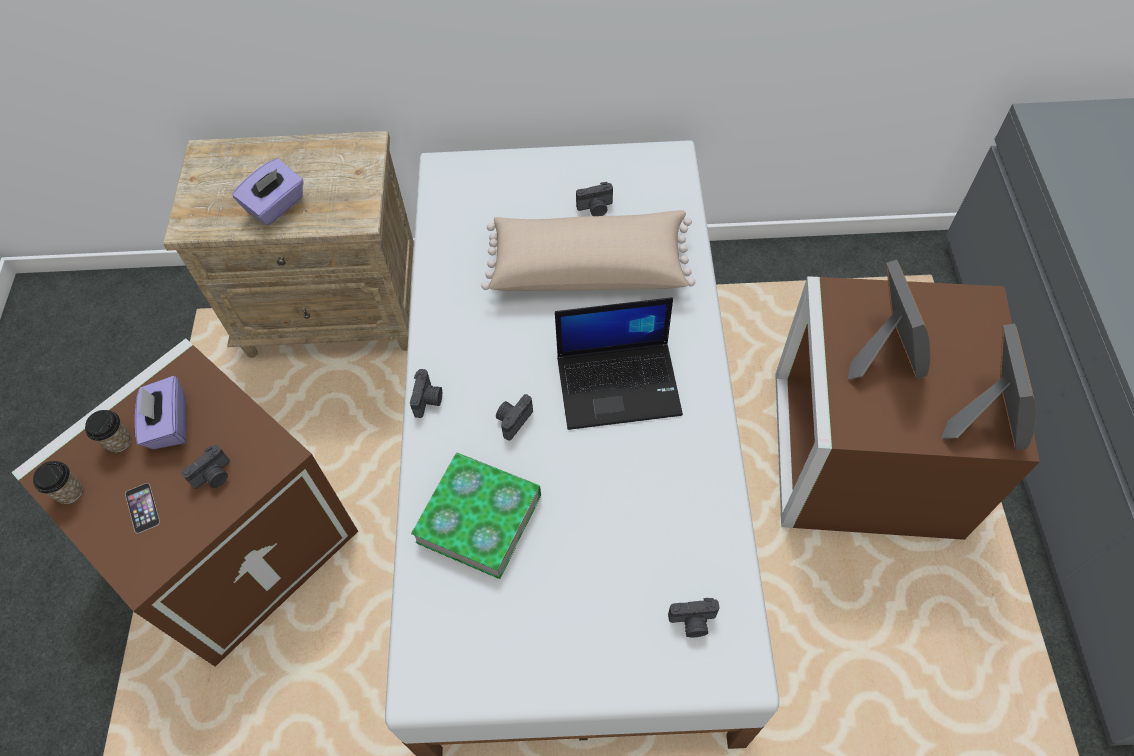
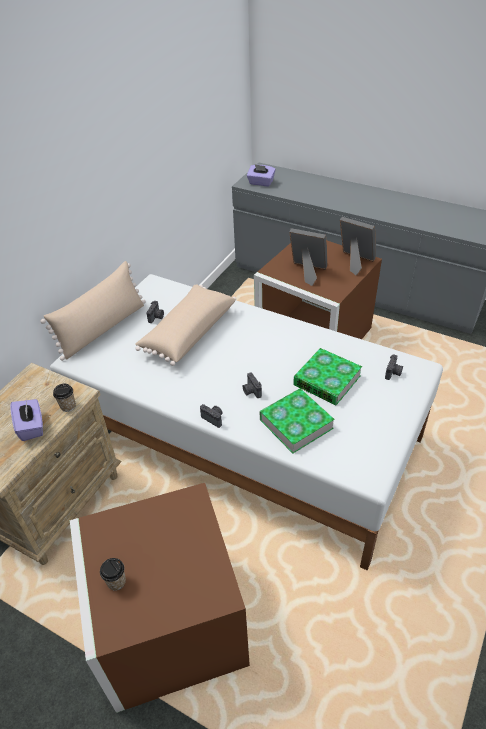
camera: 60 degrees left, 15 degrees down
(70, 492) = (132, 623): cup -> cup (68, 406)
(142, 508) = (176, 581): phone -> none
(169, 424) = (127, 548): purple tissue box -> purple tissue box (261, 183)
(214, 476) = (183, 535): camera -> none
(526, 162) = (103, 328): none -> beige pillow
(605, 519) = (327, 380): none -> book
(619, 384) = (261, 348): laptop -> none

